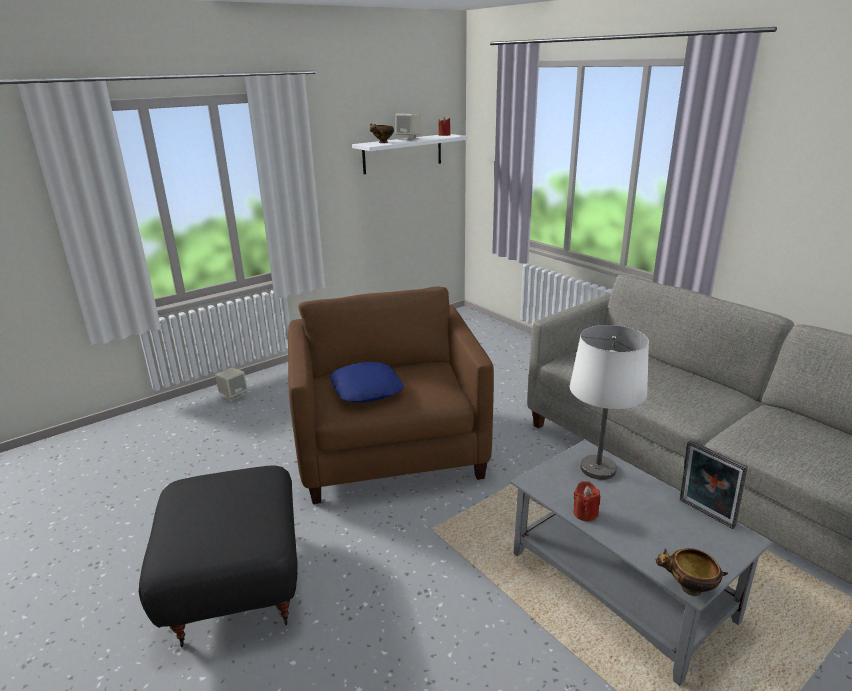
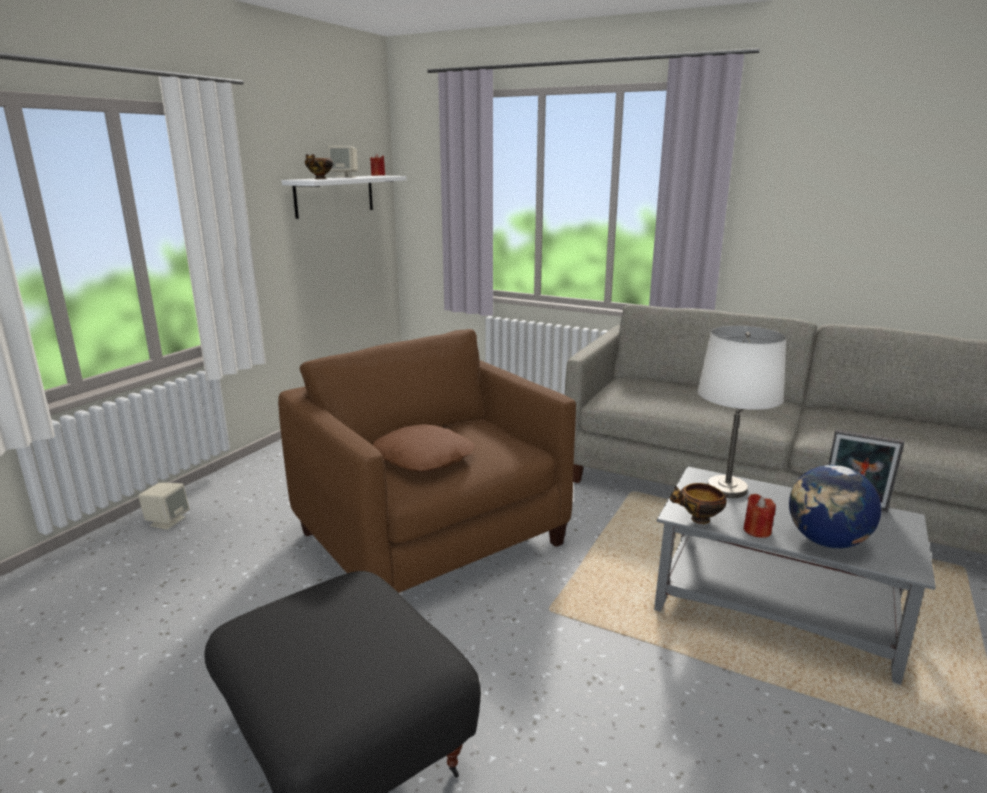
camera: 25 degrees left, 5 degrees down
(367, 389) = (424, 457): blue pillow -> brown pillow
(638, 540) = (826, 542): none -> globe
(688, 588) = (908, 571): bowl -> bowl (698, 520)

